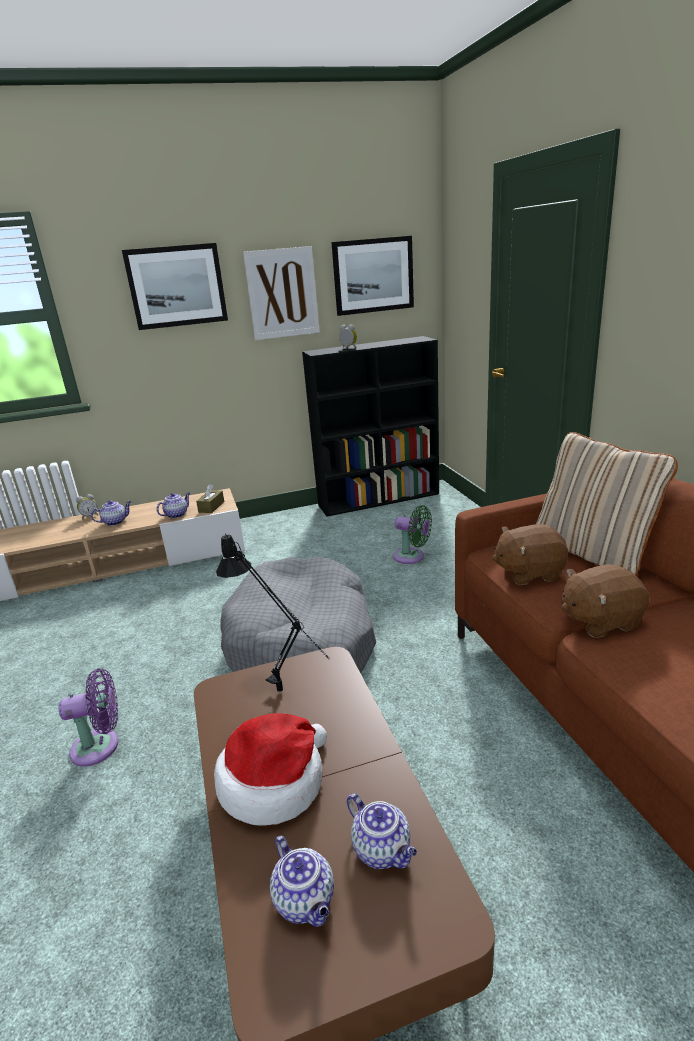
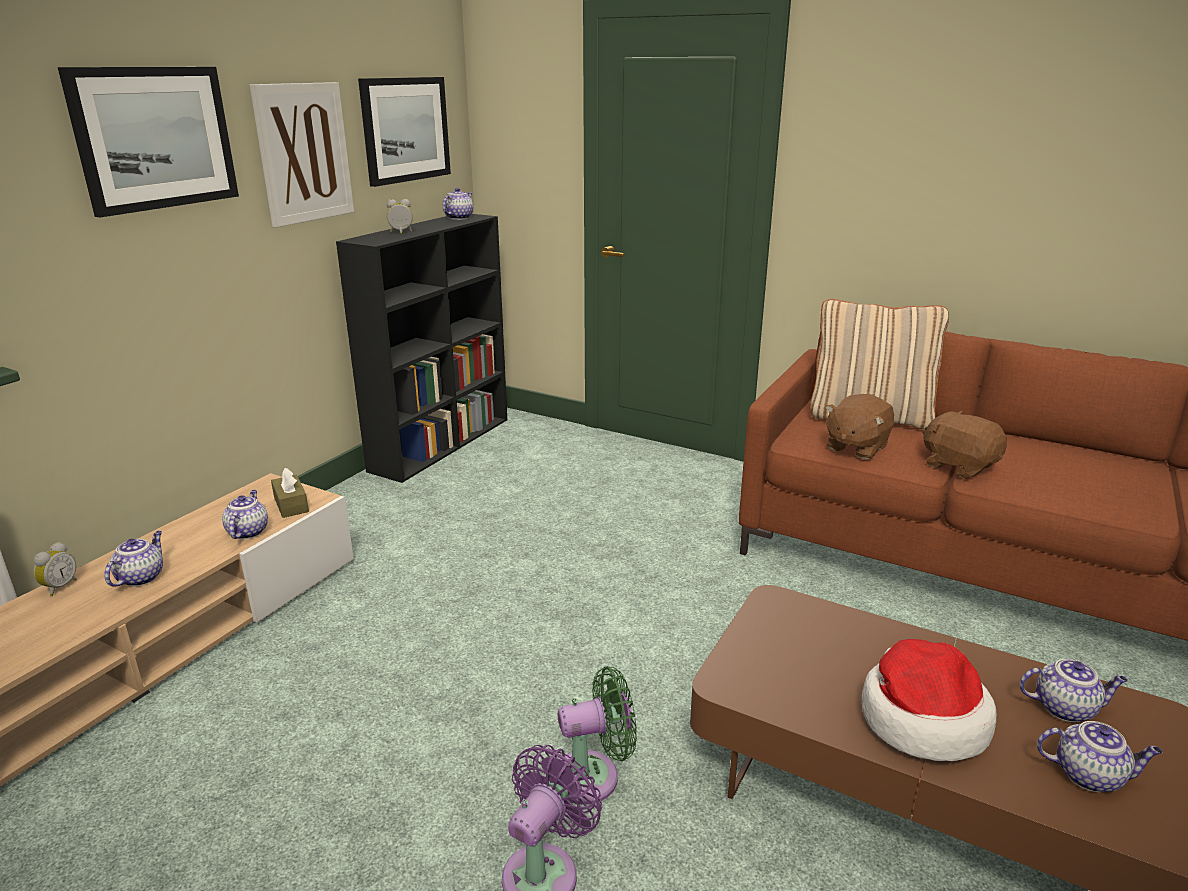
camera: 45 degrees left, 0 degrees up
(286, 695) = (797, 649): black table lamp -> none
(302, 644) = (604, 630): grey dog bed -> none
(409, 339) = (459, 218): none -> teapot
(412, 557) = (581, 495): green fan -> green fan (593, 776)
(599, 620) = (959, 466): brown plush toy -> brown plush toy turned 105 degrees clockwise

